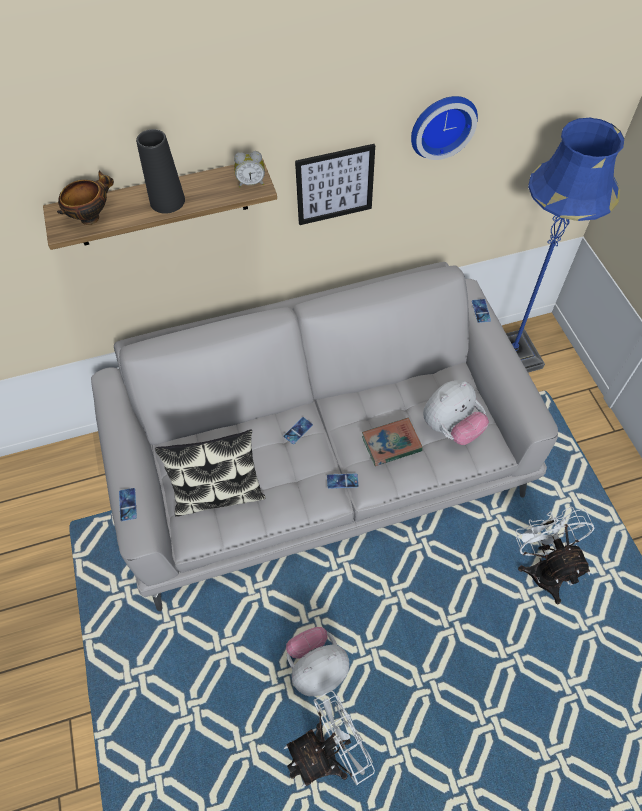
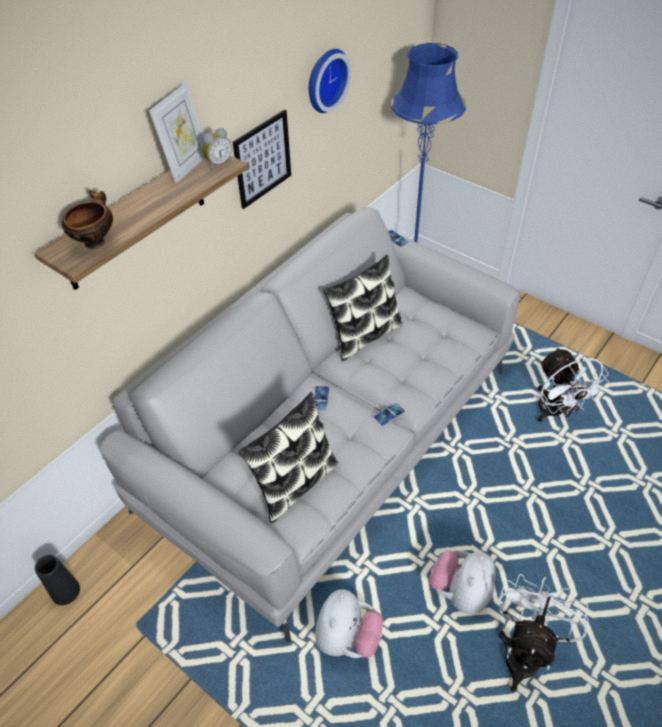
camera: 35 degrees left, 10 degrees down
(128, 504) = (233, 527): phone -> none
(167, 201) = (156, 203): black vase -> black vase (65, 591)
(224, 173) = (187, 167): none -> picture frame
(384, 392) = (364, 335): none -> pillow
(391, 444) = (403, 367): book -> none
(451, 427) = (435, 333): plush toy -> plush toy (347, 638)
(543, 567) = (555, 412): white fan -> white fan turned 150 degrees counterclockwise

